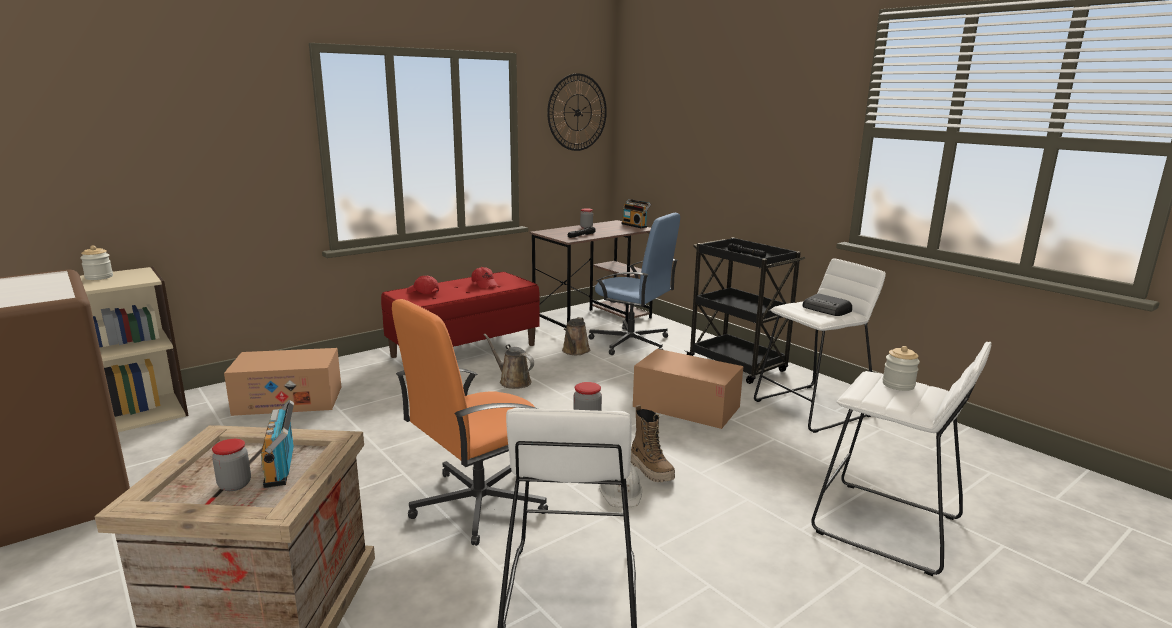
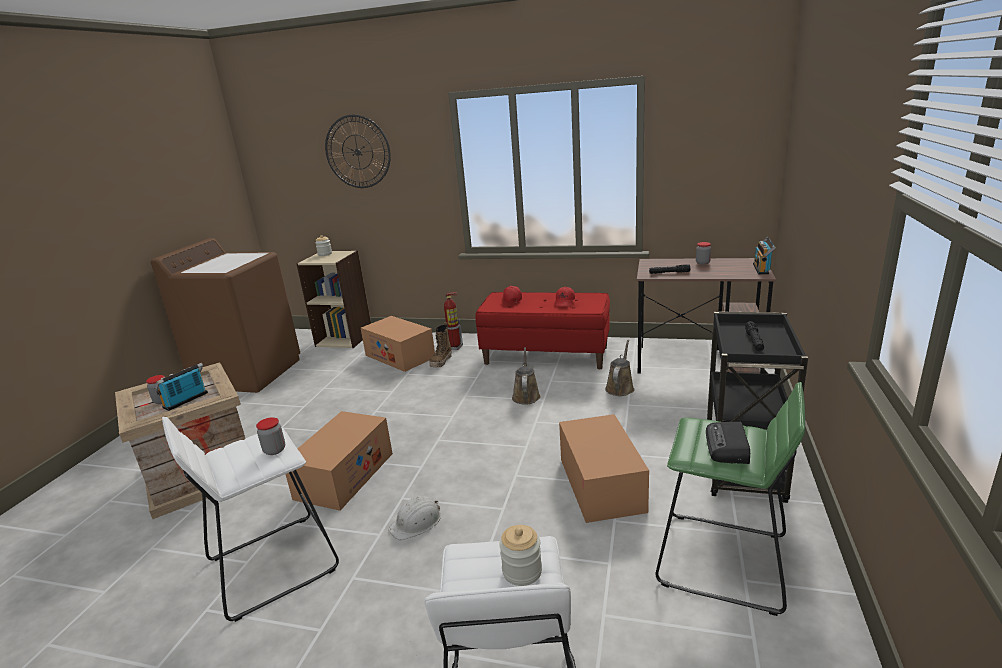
camera: 55 degrees right, 5 degrees up
(345, 372) = (455, 347): none -> fire extinguisher
(476, 503) = (344, 475): orange office chair -> cardboard box
(575, 351) = (620, 387): brown watering can -> brown watering can turned 135 degrees clockwise
(577, 112) = (727, 133): wall clock -> wall clock (357, 152)
(631, 343) = (686, 398): blue office chair -> none
(651, 470) = (463, 521): boot -> boot (441, 362)
(812, 408) = (722, 561): white stool -> green stool

